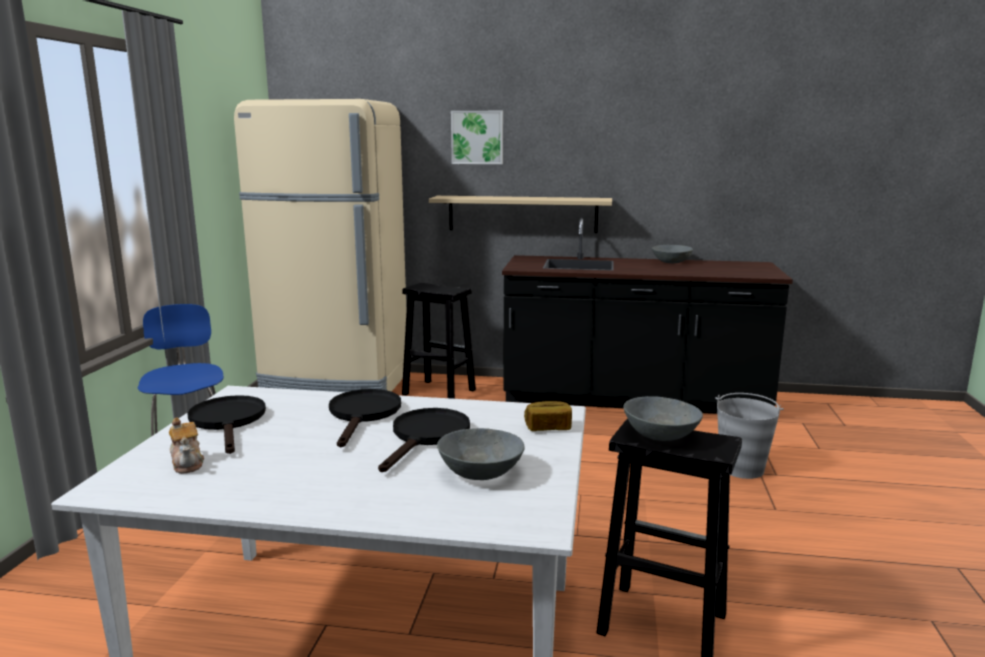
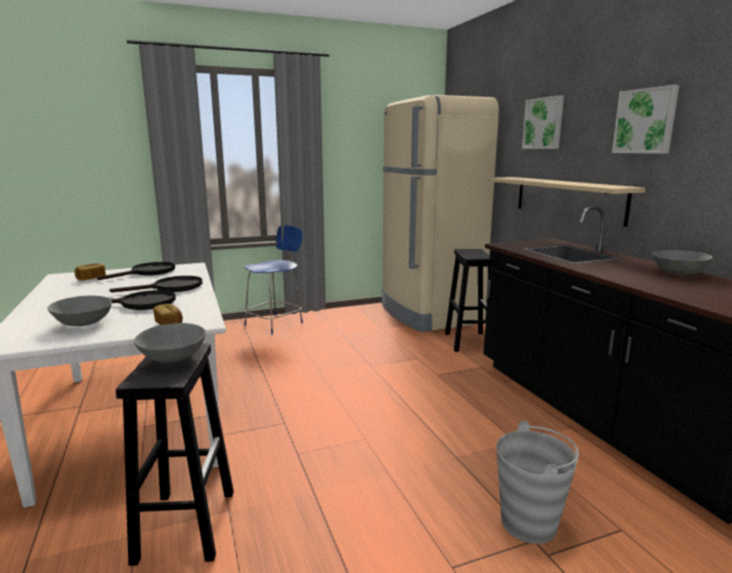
camera: 60 degrees right, 0 degrees up
(188, 463) = (91, 278): teapot -> bread
(605, 141) = (646, 121): none -> picture

